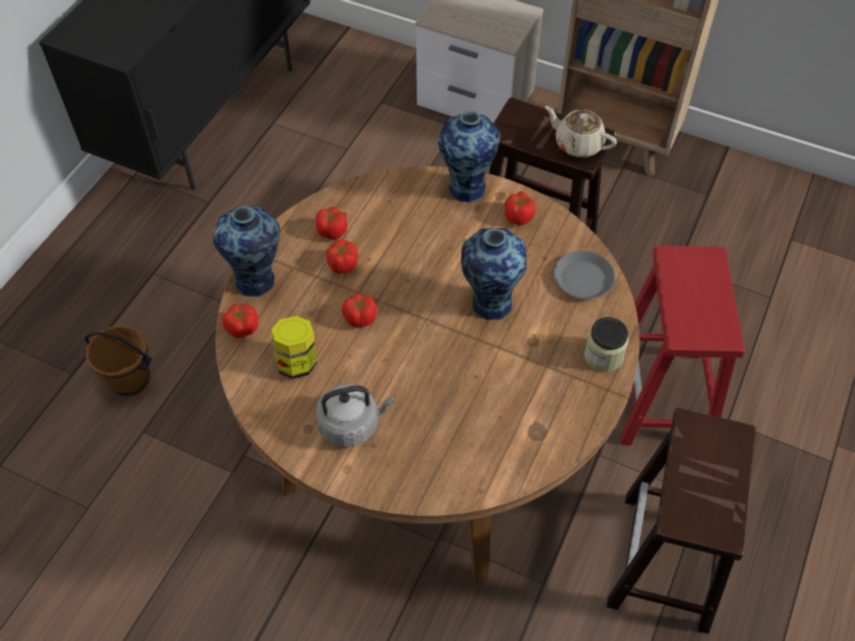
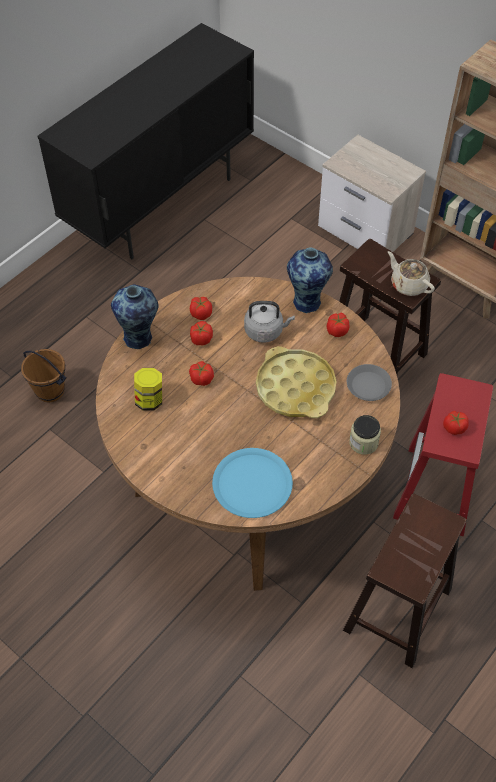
camera: 15 degrees right, 0 degrees up
(242, 328) = (119, 368): tomato -> tomato (454, 428)
(352, 424) = (174, 450): grey kettle -> grey kettle (266, 331)
(475, 445) = (252, 483): none -> blue plate
(490, 302) = (295, 388): vase -> yellow tray

